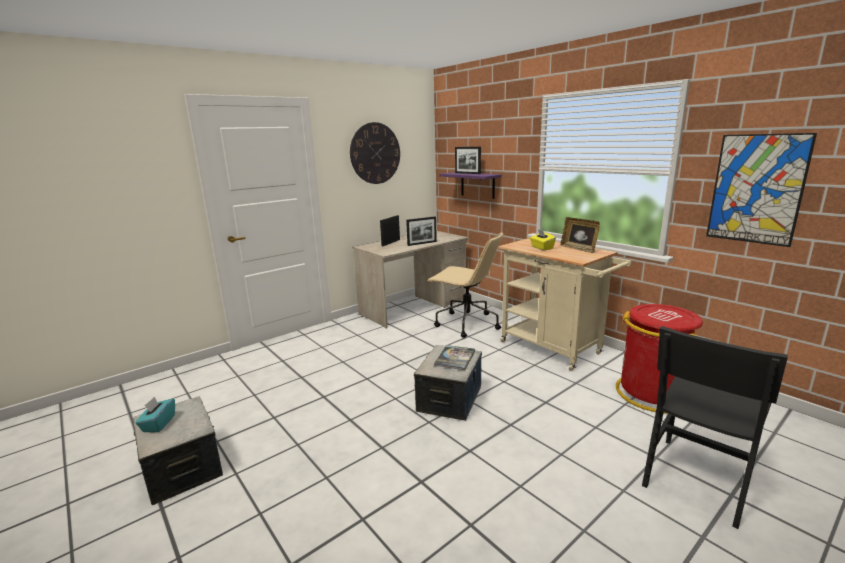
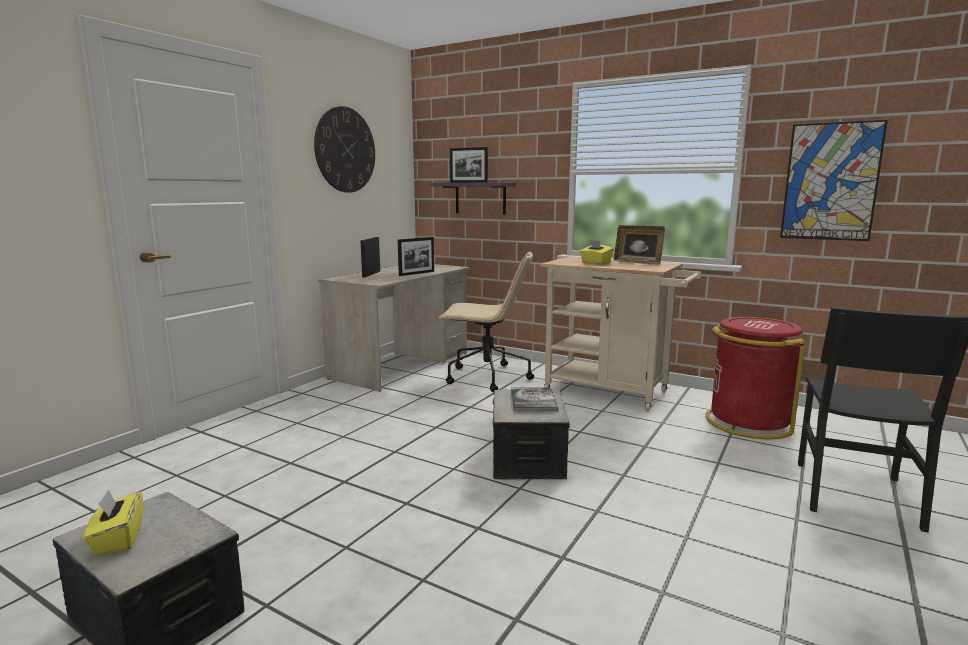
camera: 20 degrees left, 5 degrees down
(158, 424) = (118, 539): turquoise tissue box -> yellow tissue box

